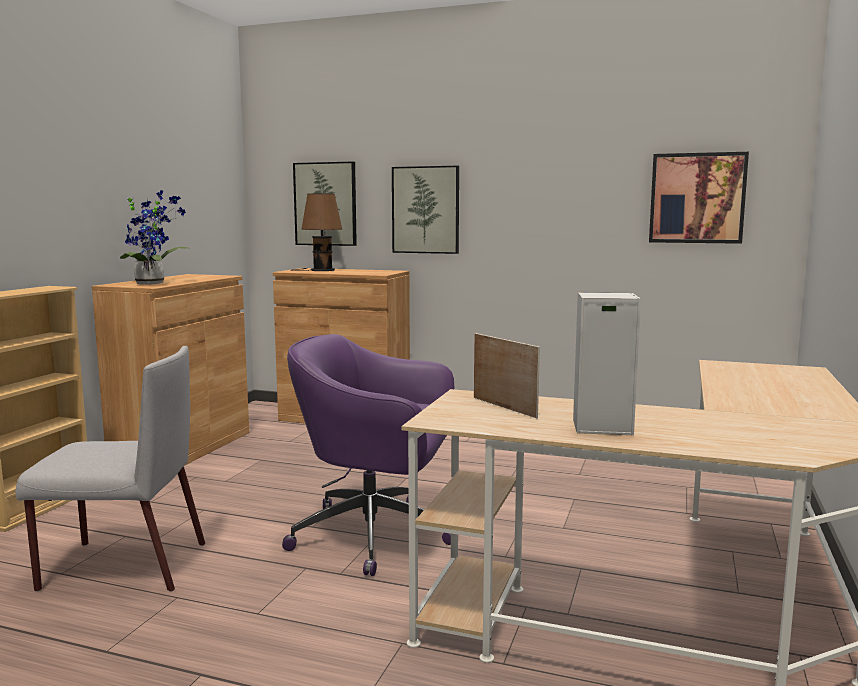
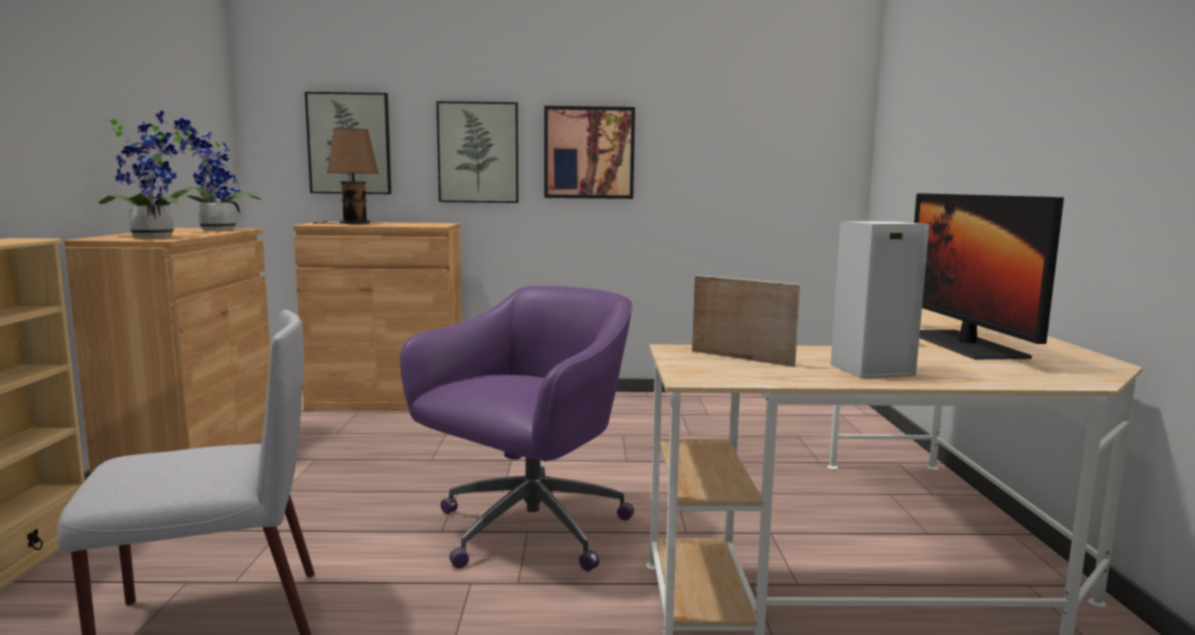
camera: 20 degrees left, 0 degrees up
(204, 277) = (214, 230): none -> potted plant
(376, 536) = (527, 530): purple office chair -> purple office chair turned 135 degrees clockwise
(697, 198) = (770, 145): picture -> picture (589, 153)
(745, 410) = (964, 345): none -> monitor

